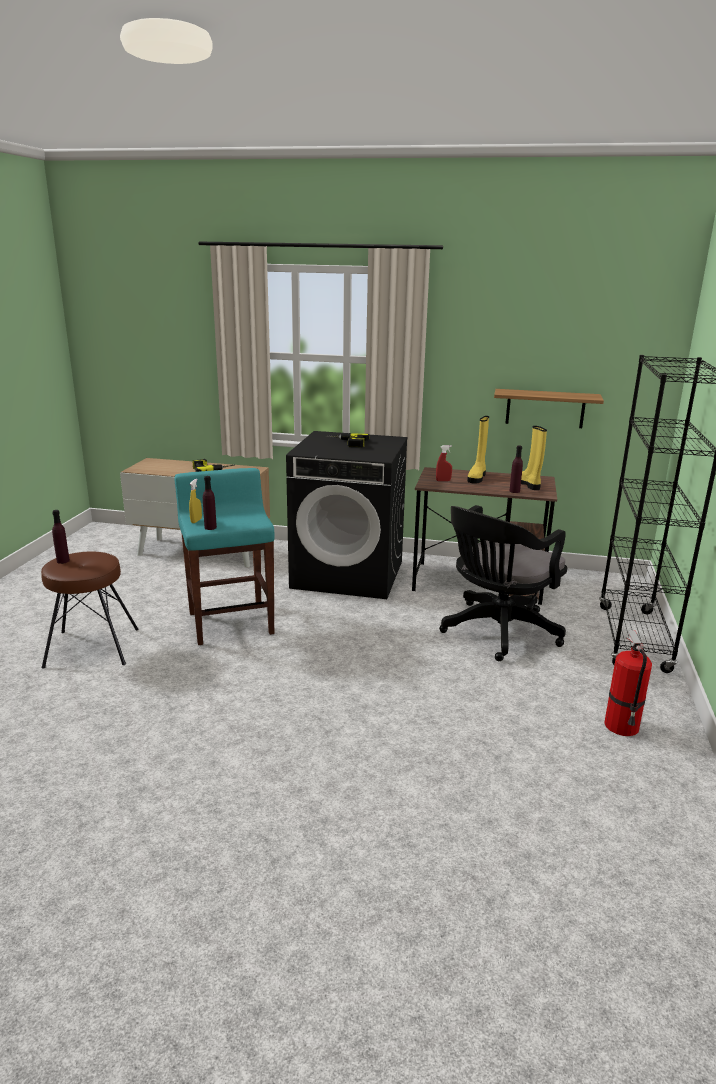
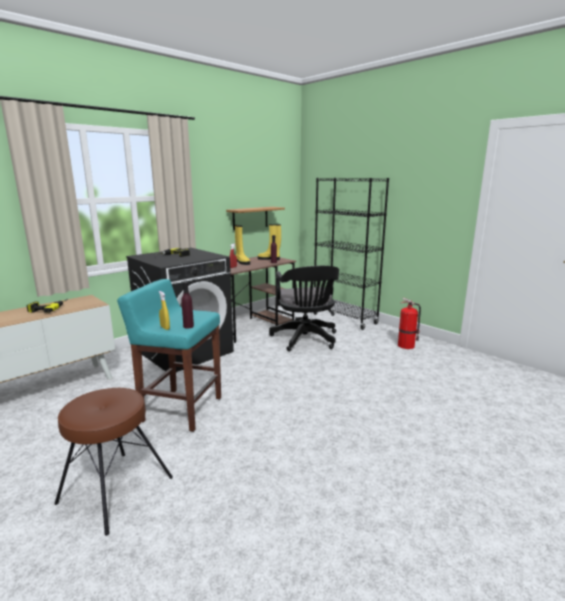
camera: 55 degrees left, 5 degrees down
(63, 561) = (81, 412): purple bottle -> none

